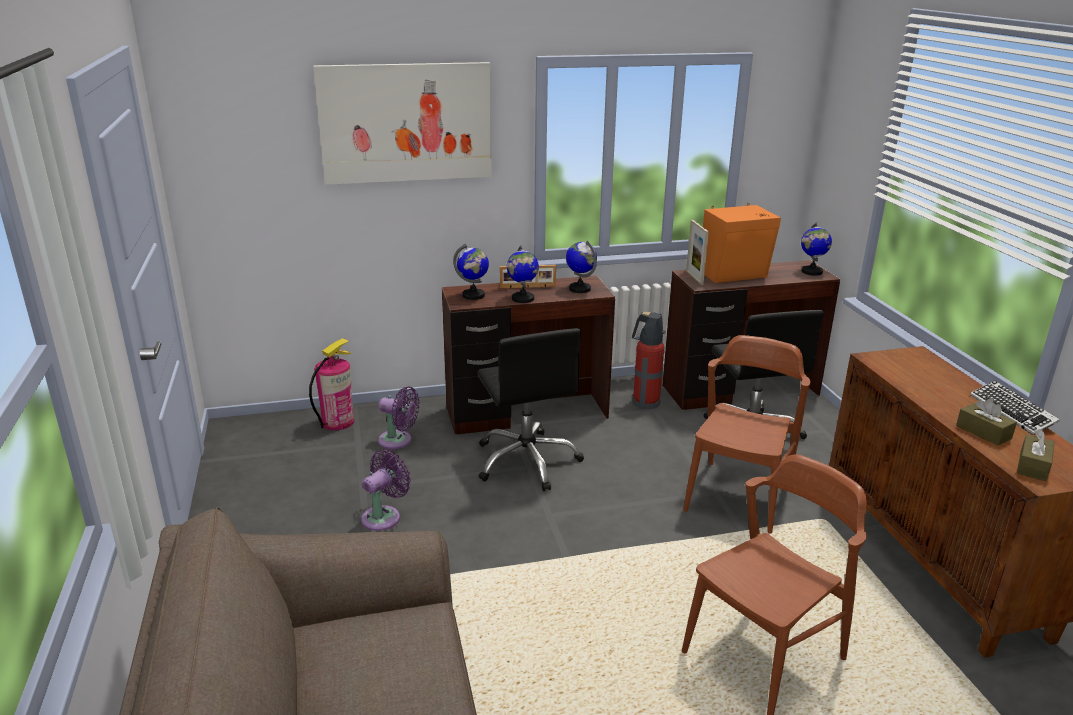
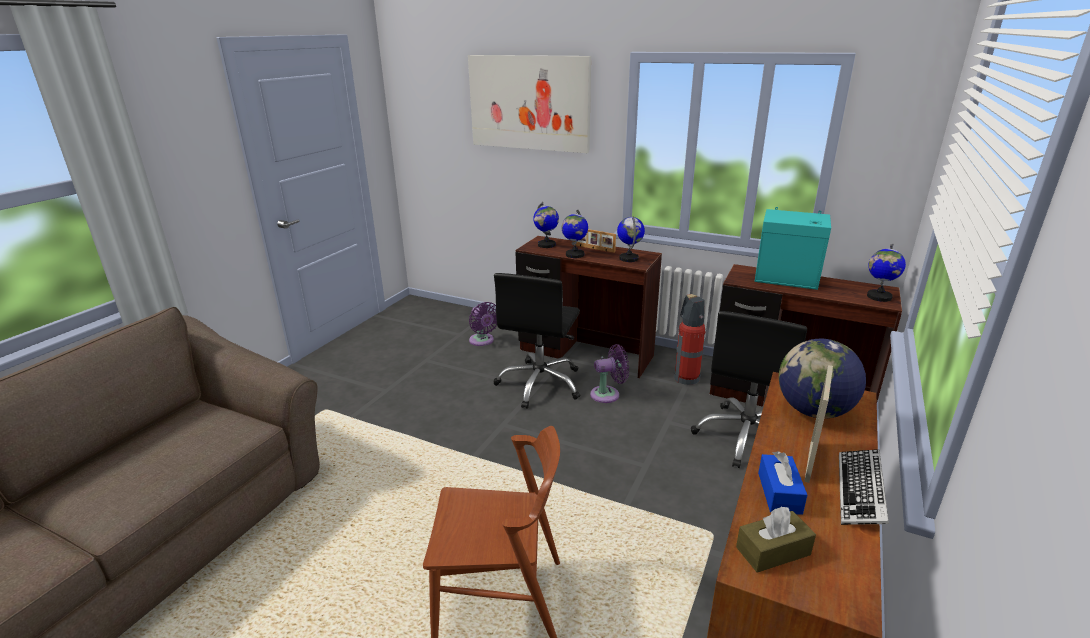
camera: 40 degrees right, 0 degrees up
(337, 422) = (467, 318): fire extinguisher -> none
(384, 516) = (412, 381): purple fan -> purple fan (608, 394)
(694, 277) = (743, 273): picture frame -> picture frame (810, 461)
(735, 275) = (787, 280): orange speaker -> turquoise speaker
(738, 496) = (661, 477): brown chair -> none
(915, 372) = (813, 411): none -> globe
(983, 432) = (779, 493): brown tissue box -> blue tissue box

